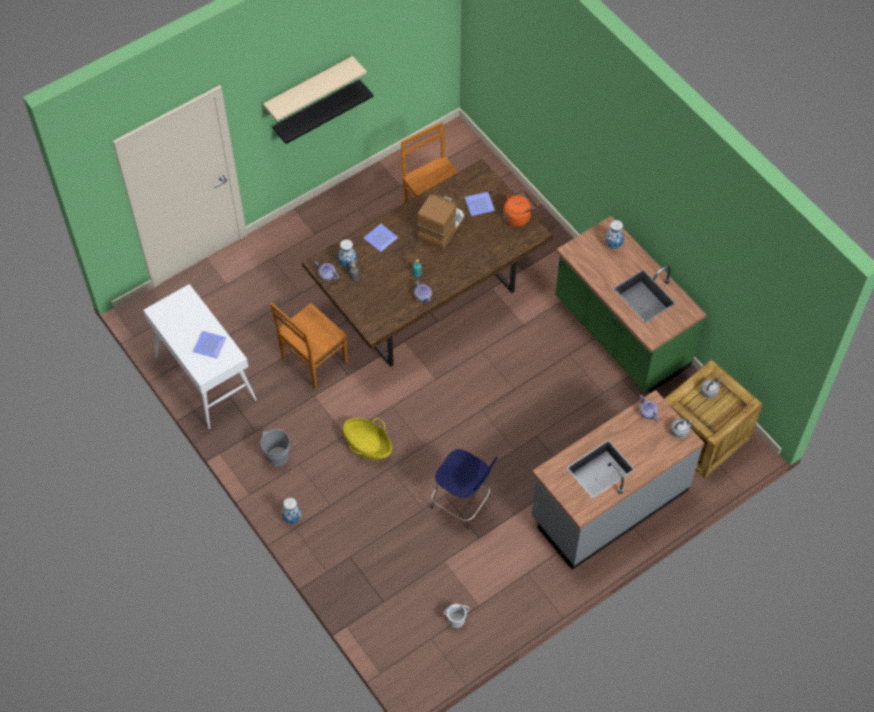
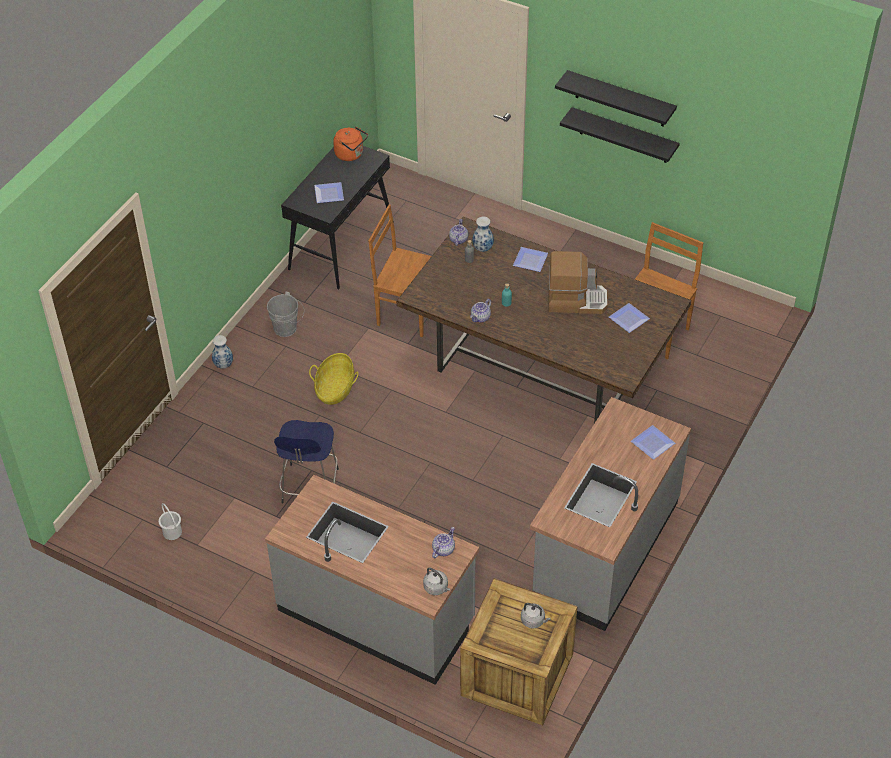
camera: 65 degrees right, 10 degrees down
(205, 378) = (341, 245): white console table -> black console table
(309, 88) = (620, 99): beige shelf -> black shelf
(518, 216) = (636, 355): orange kettle -> orange kettle (351, 154)
(613, 245) = (651, 443): vase -> plate
(620, 334) = (604, 549): green counter -> grey counter

